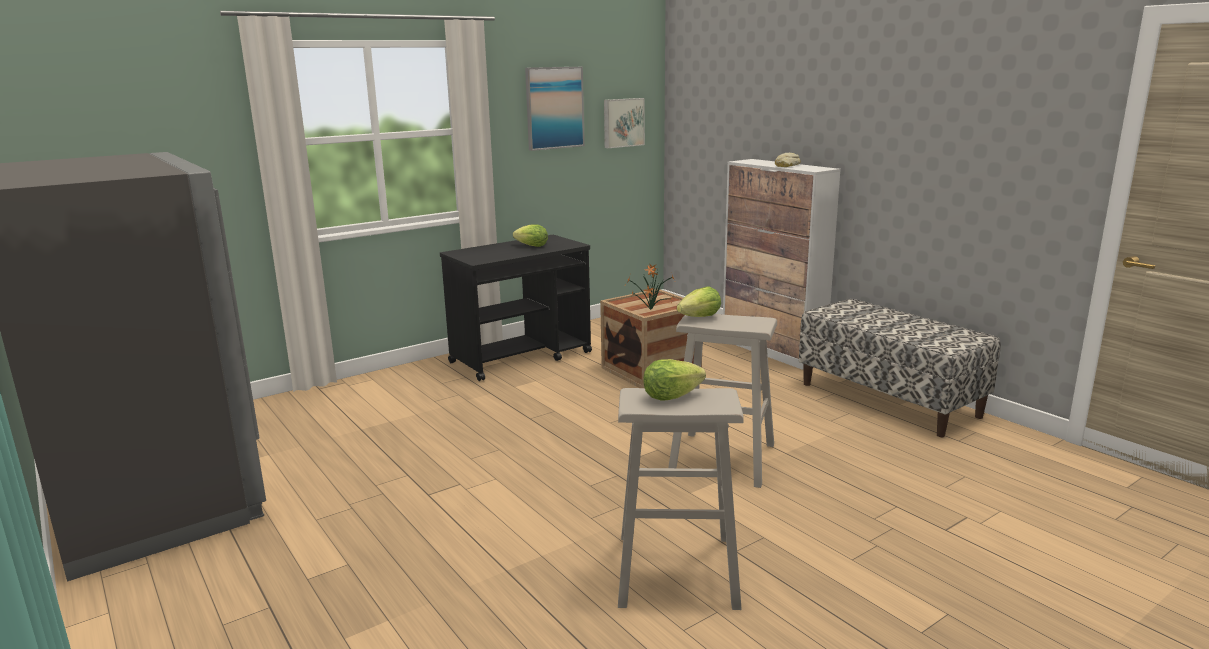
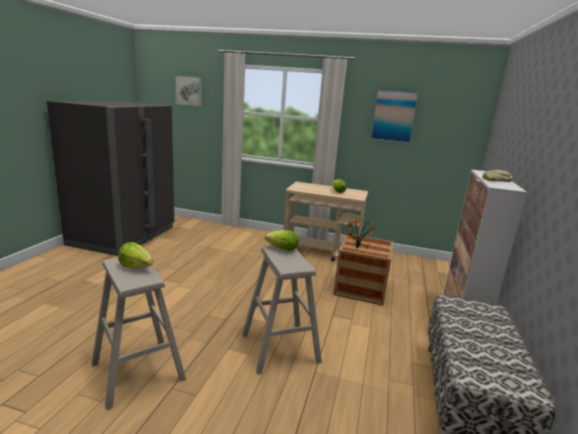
camera: 50 degrees right, 0 degrees up
(522, 357) = (322, 252): black cart -> beige cart
(622, 122) = (448, 133): picture -> picture (189, 90)

